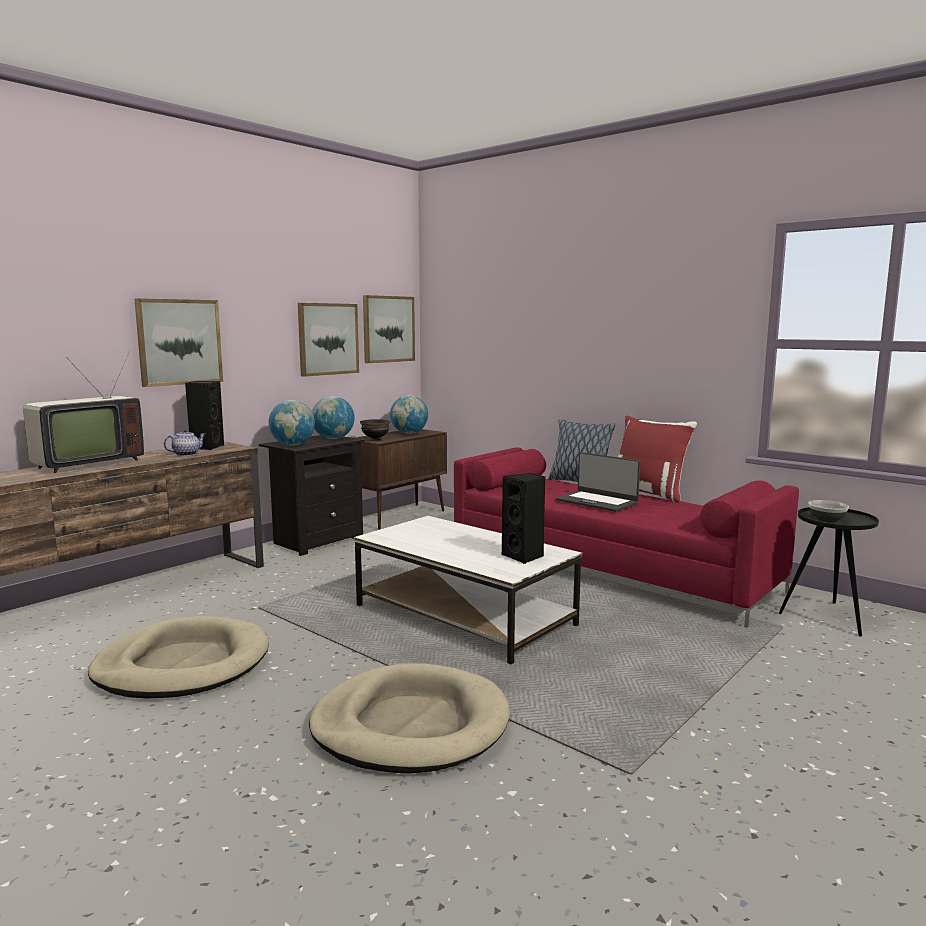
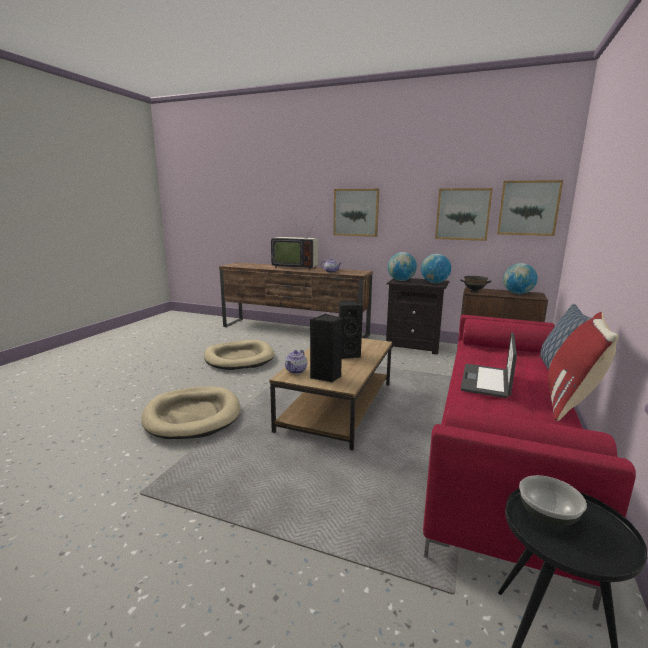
camera: 70 degrees right, 5 degrees up
(206, 447) = (352, 271): black speaker -> black speaker (347, 354)
(465, 616) = (337, 407): white coffee table -> brown coffee table
(494, 567) = (296, 371): none -> teapot

